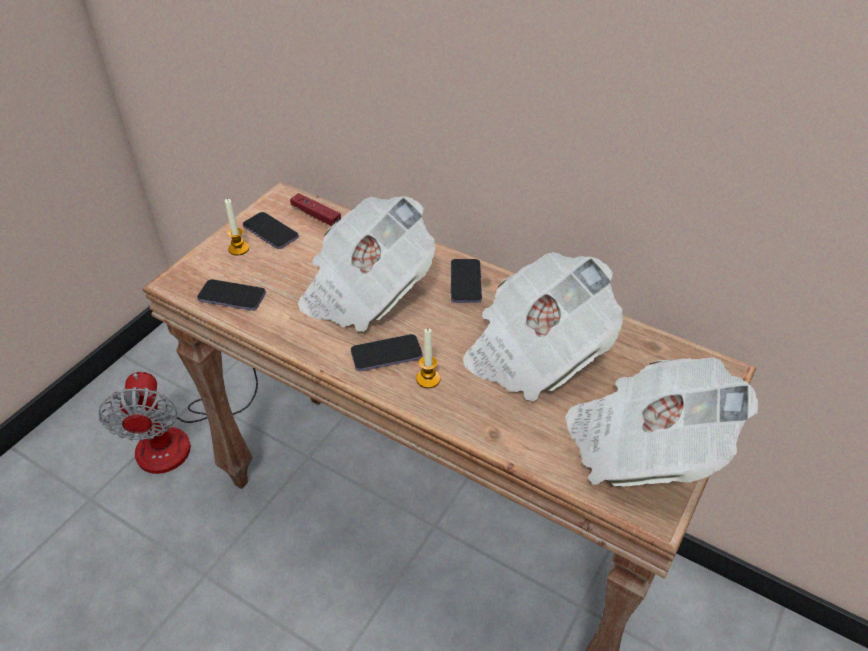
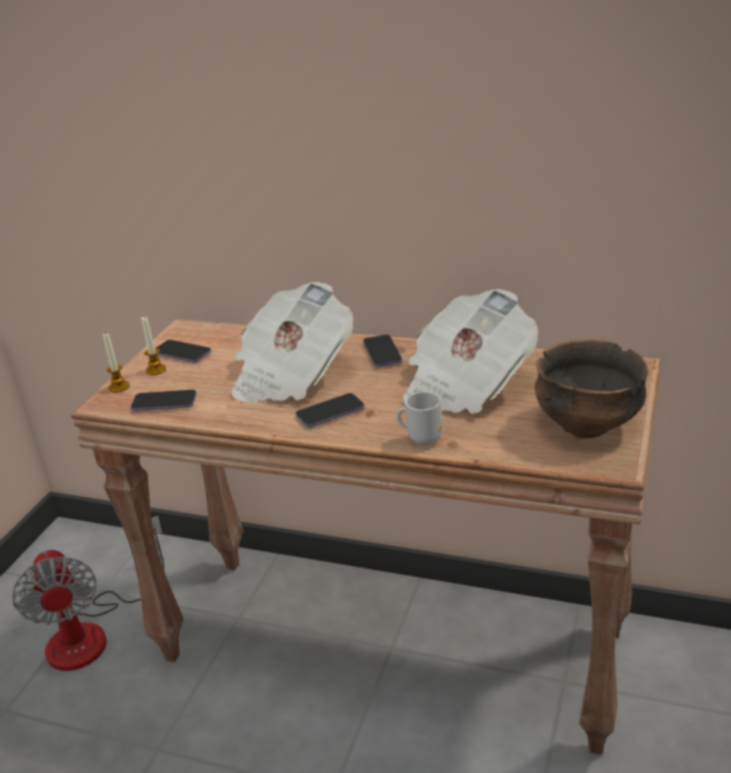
camera: 10 degrees left, 15 degrees down
(316, 215) = (221, 334): red game controller -> none
(428, 379) = (376, 421): candle -> candle (119, 387)
(466, 418) = (422, 438): none -> mug
(644, 446) = (587, 425): newspaper -> bowl

